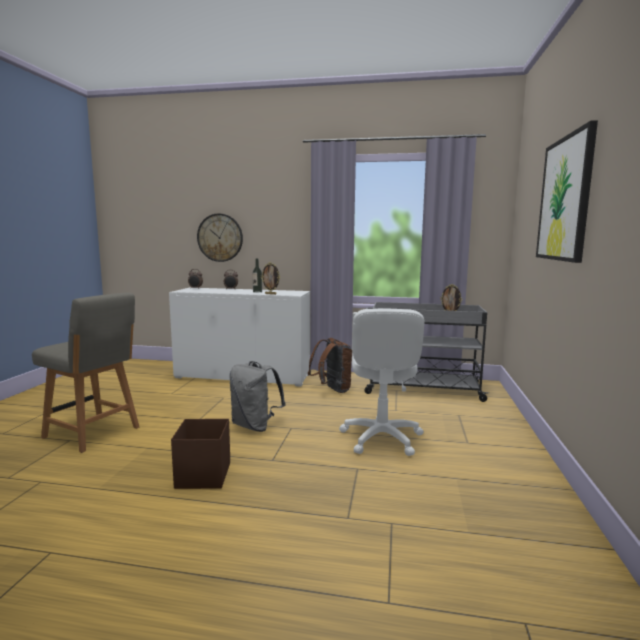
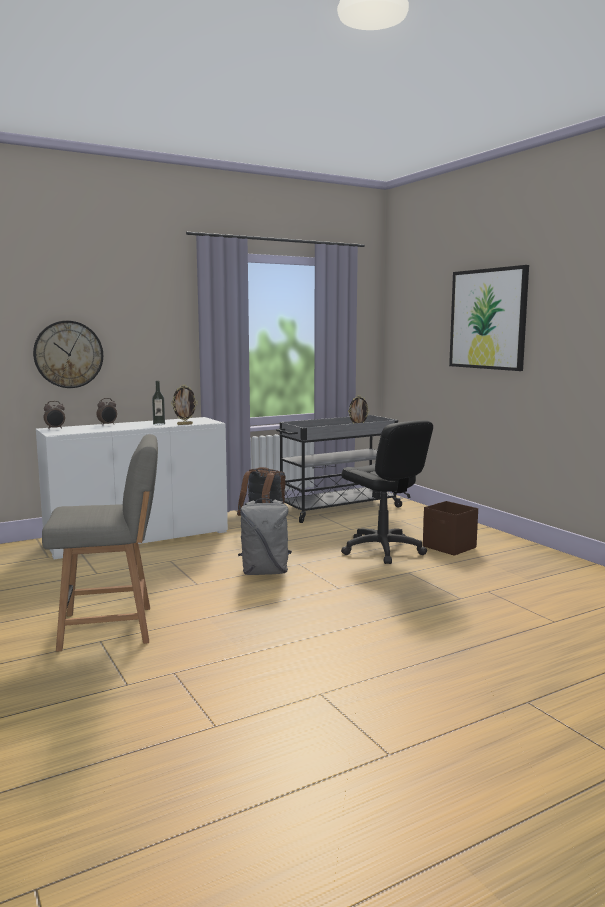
camera: 40 degrees left, 0 degrees up
(202, 476) = (312, 615): brown storage box -> brown storage box (449, 547)
(381, 438) = (382, 550): white office chair -> black office chair

